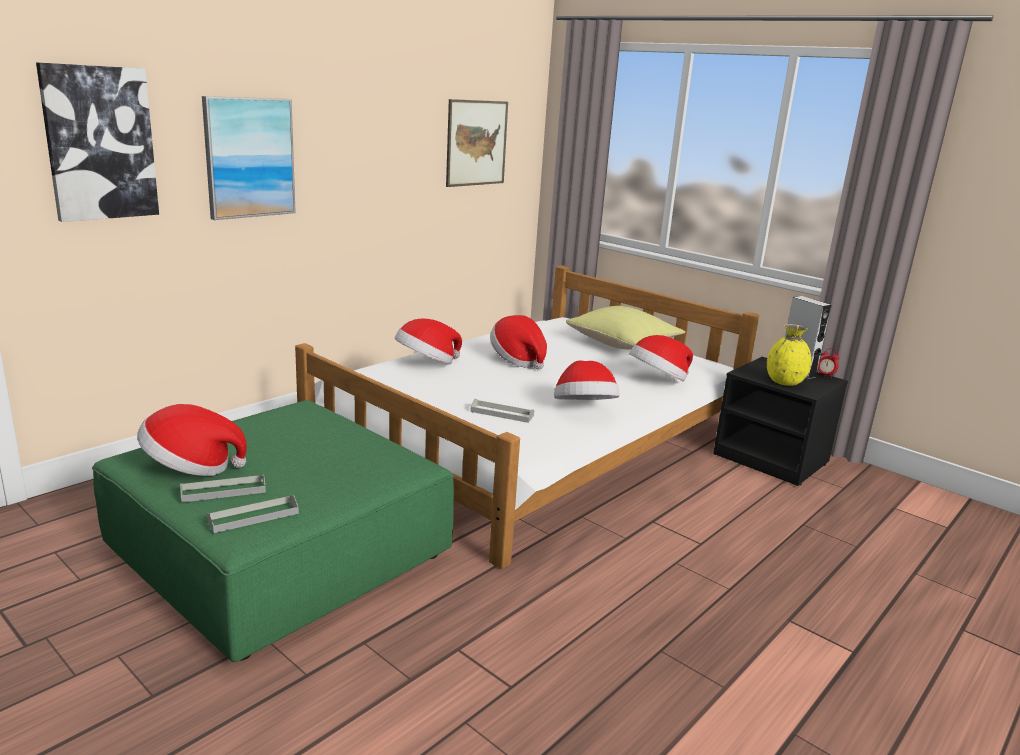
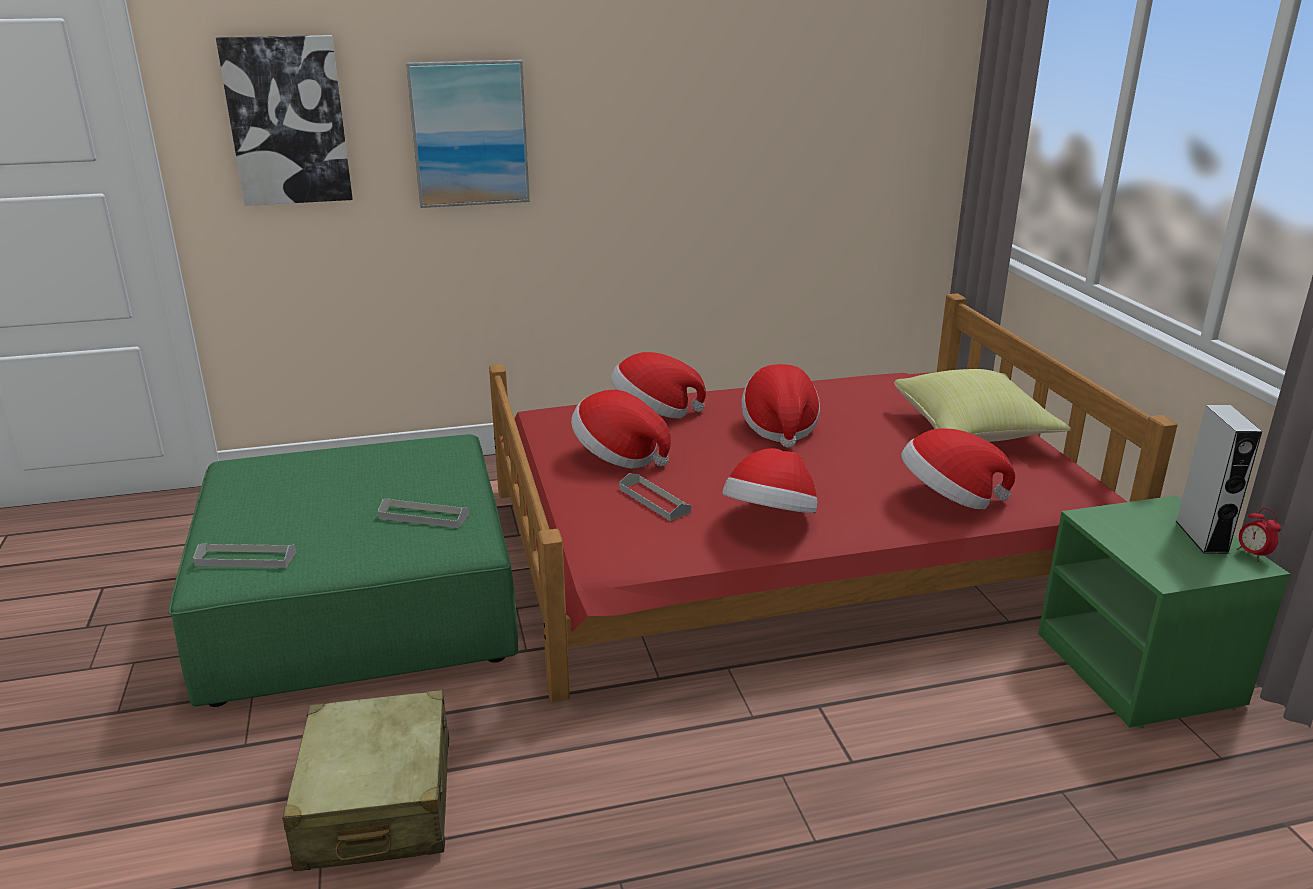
camera: 35 degrees right, 5 degrees up
(191, 467) = (265, 489): hat -> hat (618, 456)
(223, 491) = (257, 523): grey tray -> grey tray (423, 516)
(459, 671) = (377, 803): none -> beige suitcase
(476, 143) = (835, 107): picture -> none
(533, 441) = (784, 545): white bed -> red bed
(772, 458) = (1140, 670): black nightstand -> green nightstand
(784, 382) = (1146, 550): yellow vase -> none

